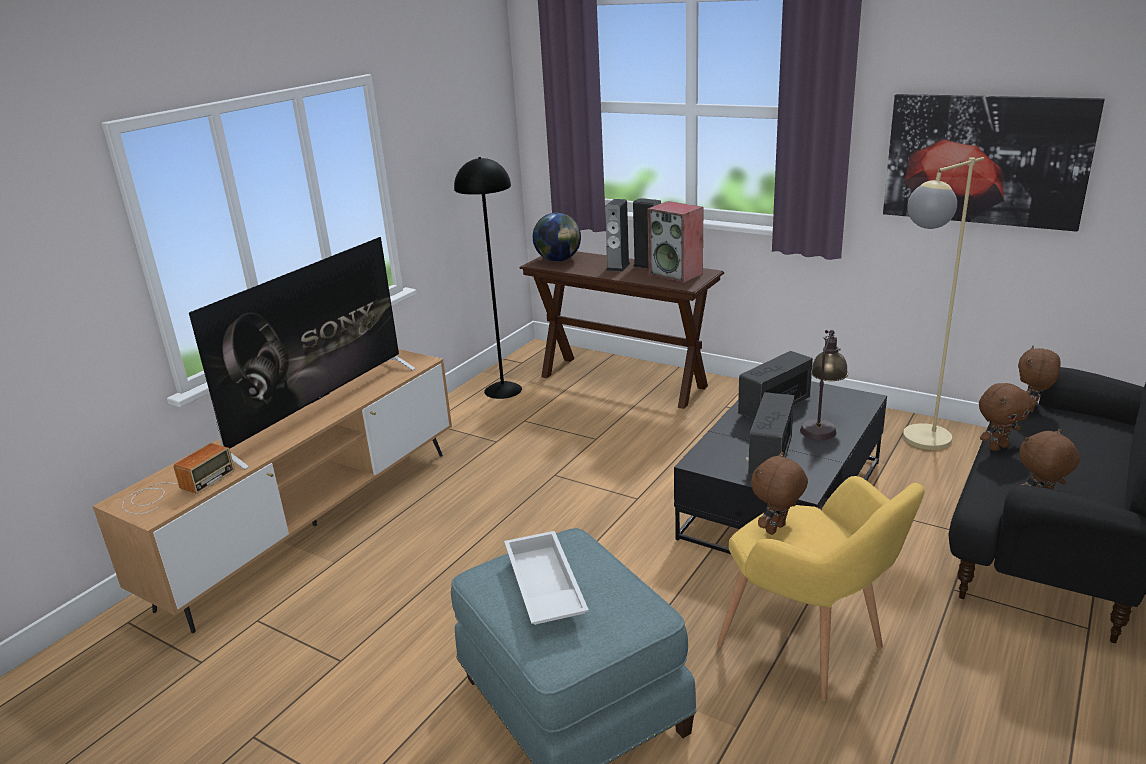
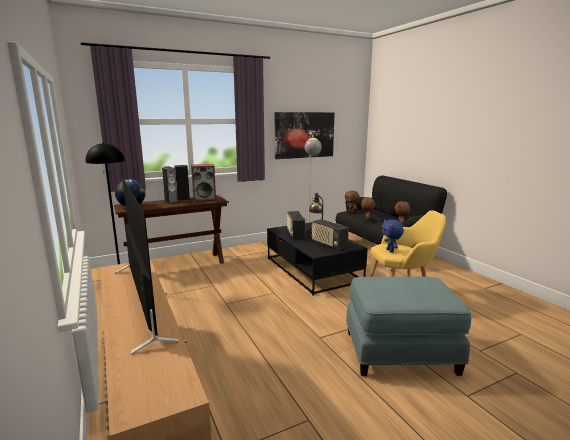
camera: 60 degrees left, 10 degrees down
(174, 490) = (159, 379): radio -> none
(542, 587) = (402, 290): white tray -> none
(776, 530) = (390, 251): brown plush toy -> blue plush toy

